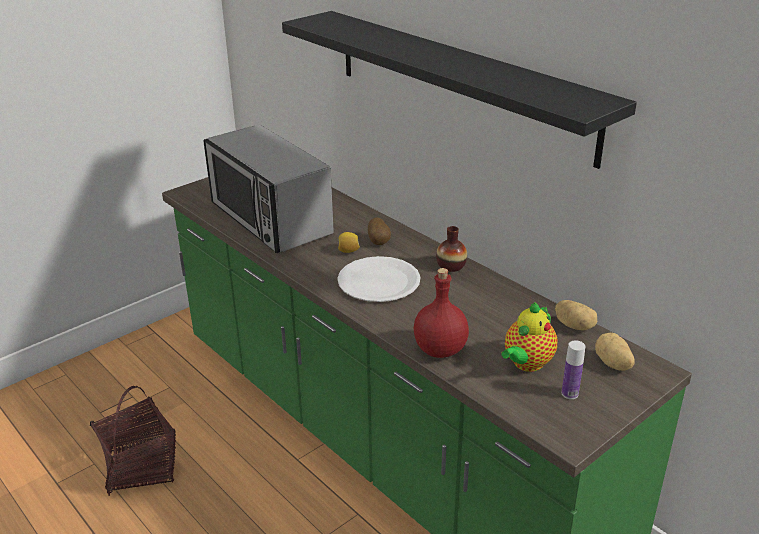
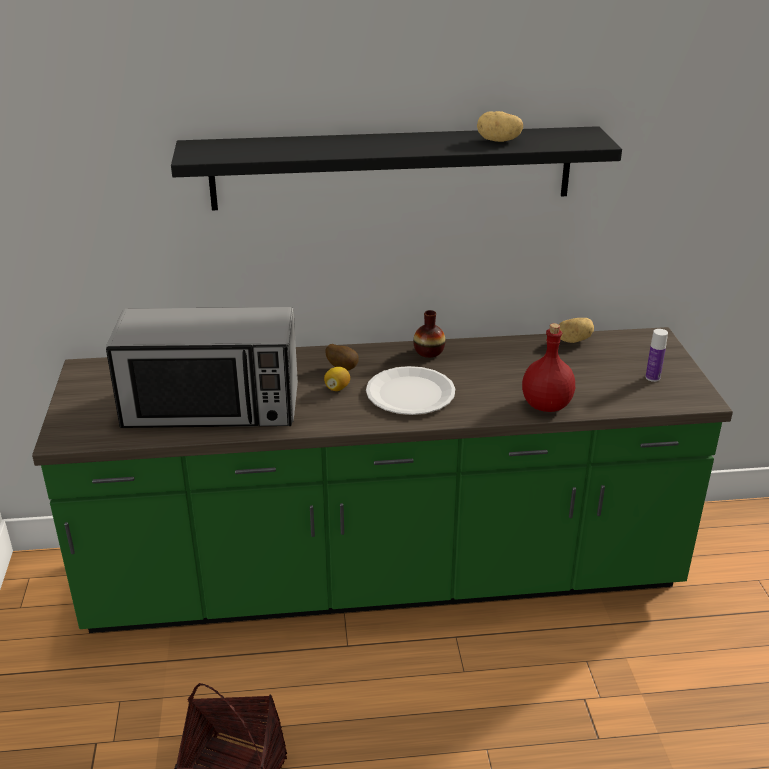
camera: 55 degrees left, 0 degrees up
(526, 364) = (601, 378): teapot -> none
(612, 364) = (633, 347): potato -> potato (498, 141)

